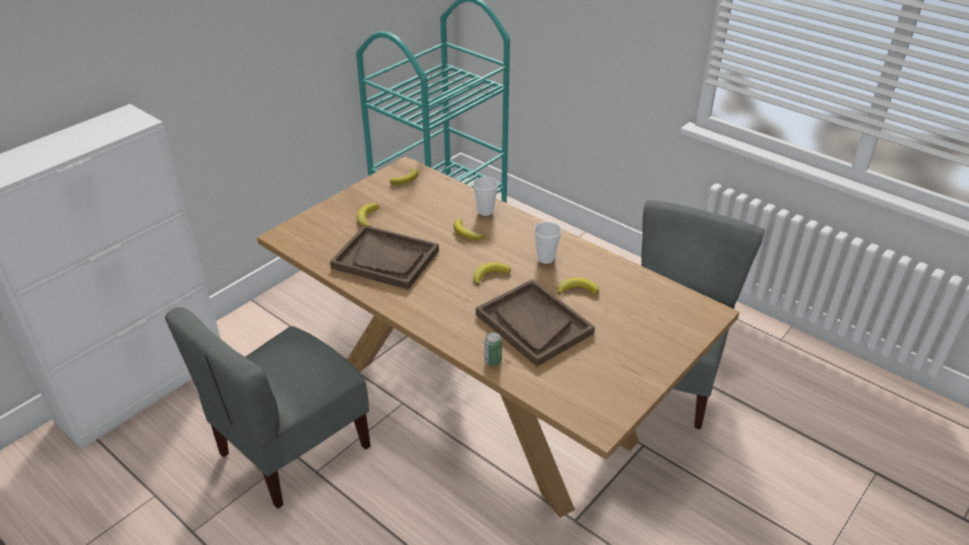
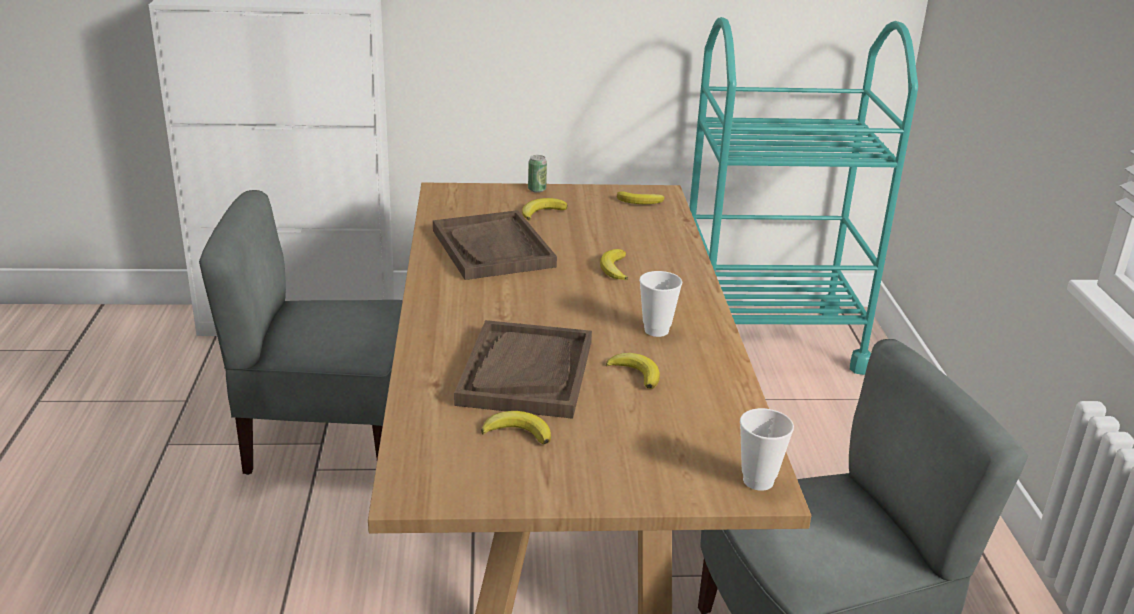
camera: 45 degrees right, 10 degrees down
(485, 211) = (672, 262): cup -> cup (758, 481)
(489, 275) = (566, 311): banana -> banana (518, 432)
(493, 361) = (423, 375): can -> can (537, 190)

